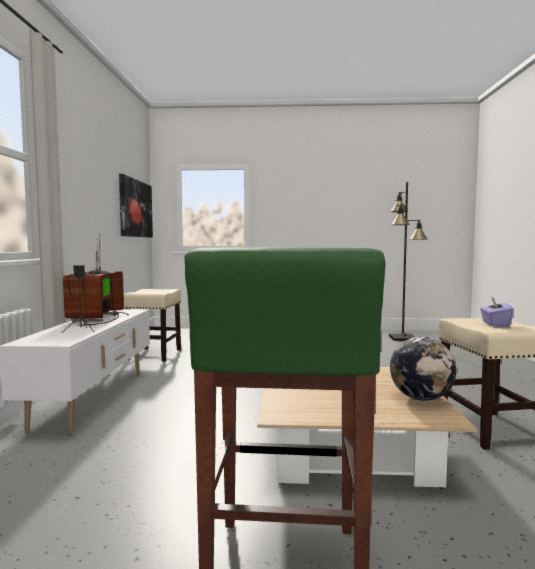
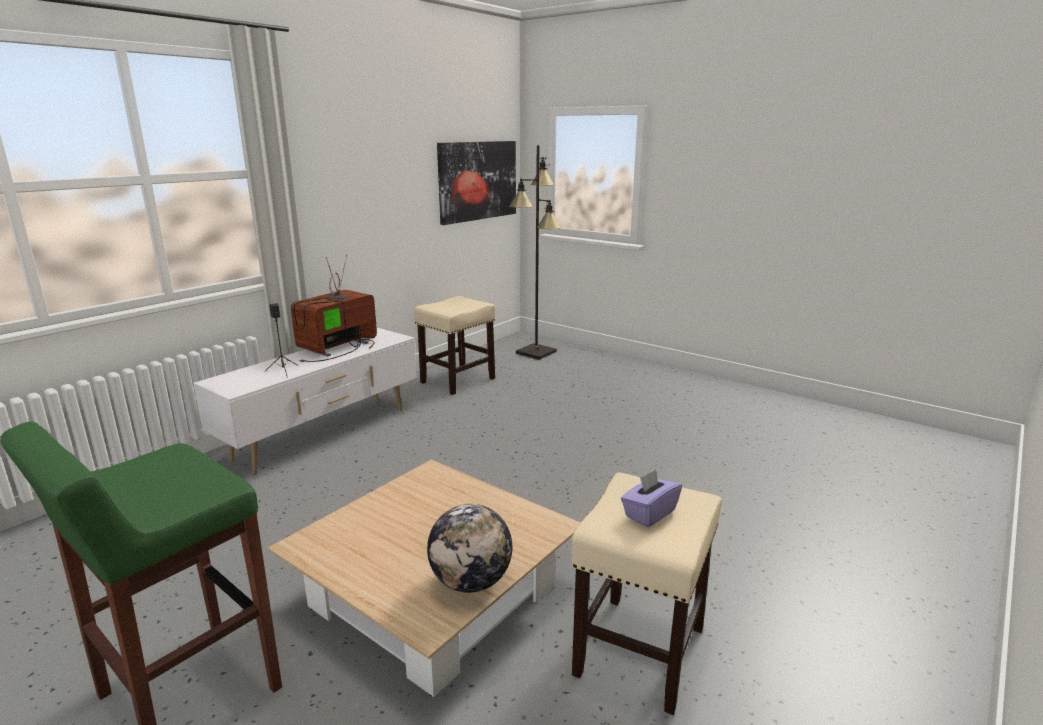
camera: 35 degrees right, 15 degrees up
(403, 338) = (837, 431): black floor lamp -> black floor lamp (536, 352)

